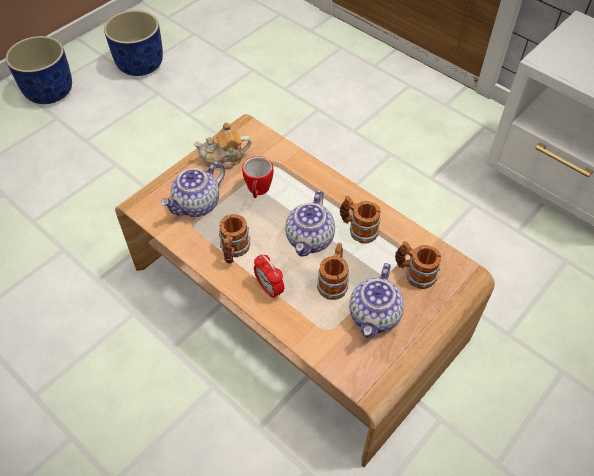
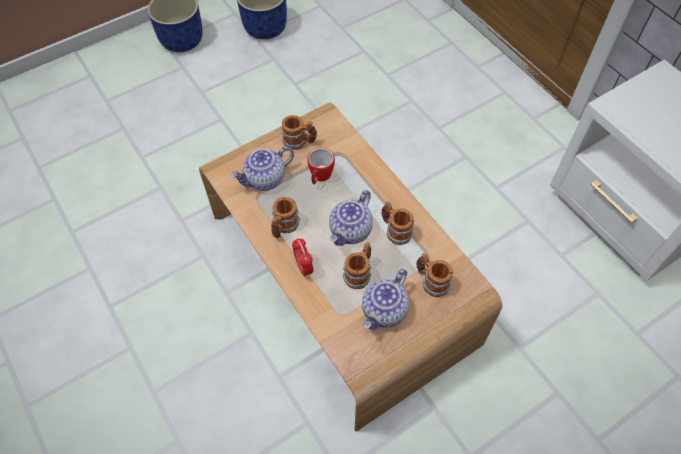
camera: 15 degrees right, 5 degrees up
(224, 159) = (299, 142): teapot -> mug

